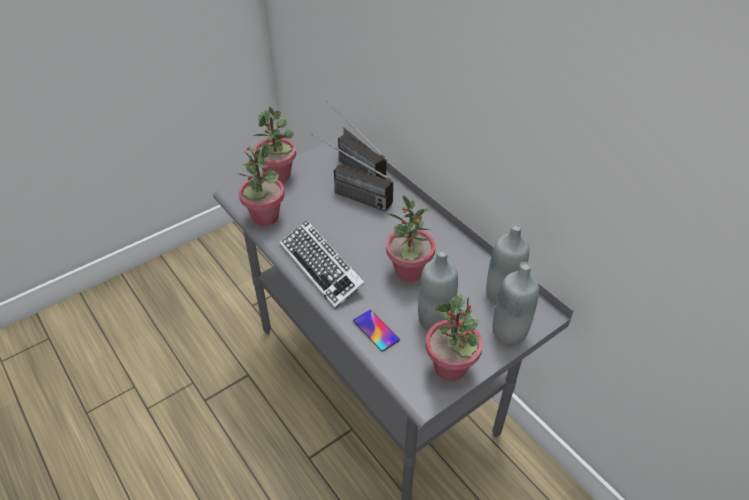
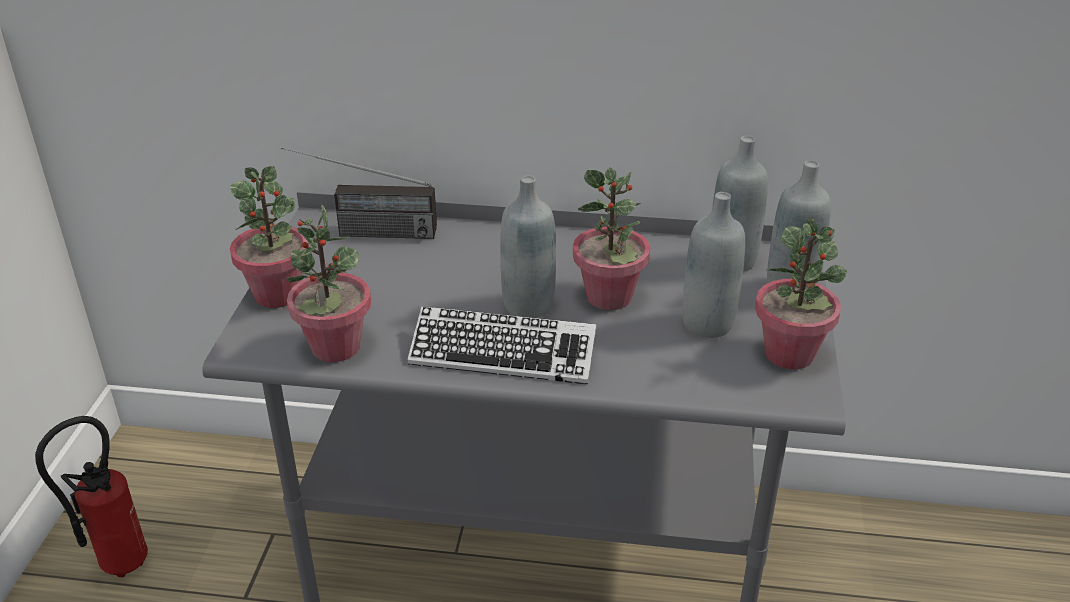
camera: 45 degrees left, 10 degrees down
(226, 258) = (116, 566): none -> fire extinguisher
(348, 194) = (411, 263): radio -> none
(366, 250) = (528, 305): none -> grey bottle
(376, 330) = (666, 373): phone -> none

